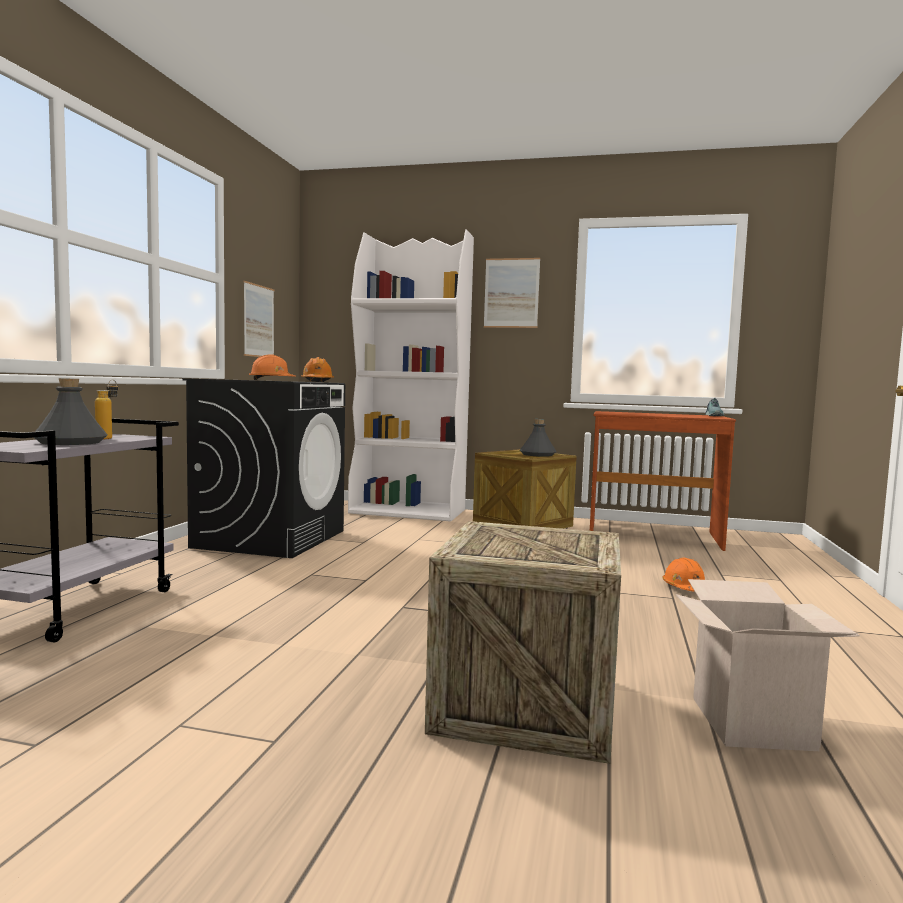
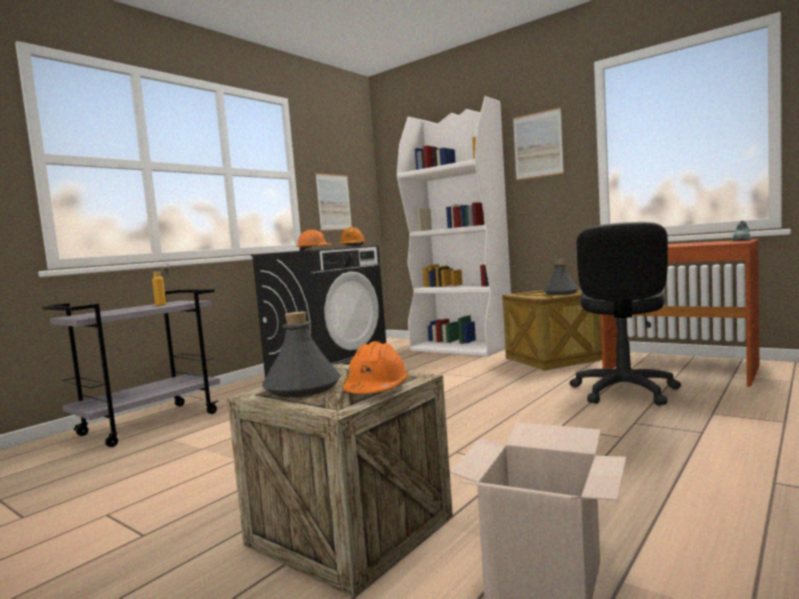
camera: 25 degrees right, 0 degrees up
(70, 442) = (130, 310): grey bottle -> grey bottle (302, 388)
(627, 557) = (623, 391): none -> black office chair
(685, 588) = (649, 427): orange hard hat -> orange hard hat (376, 389)

